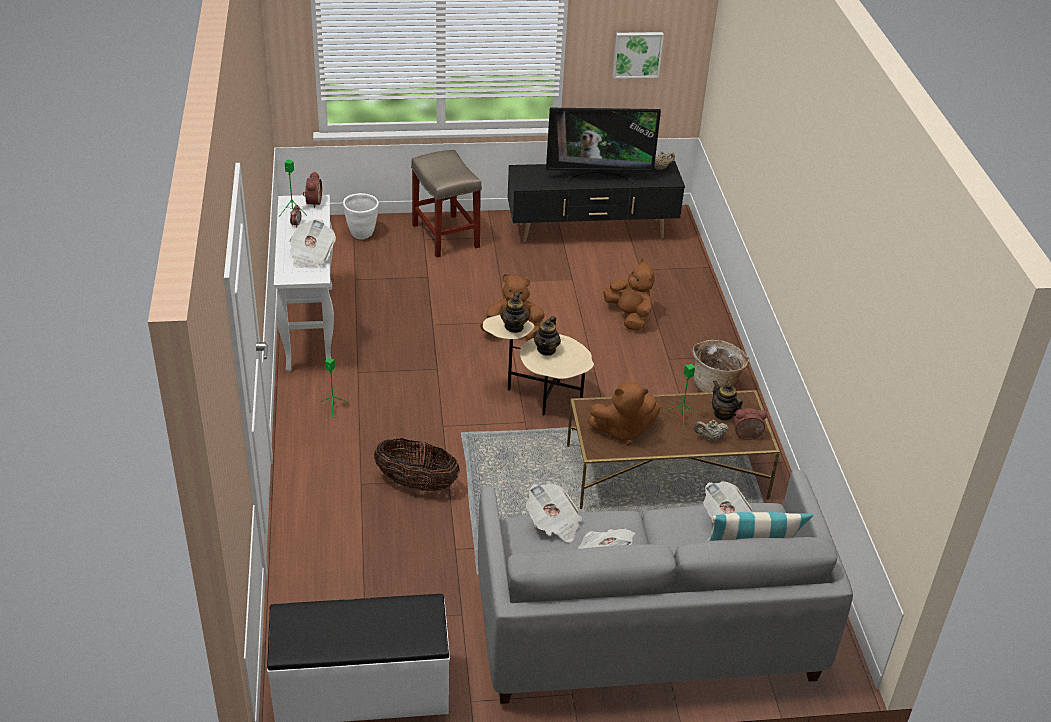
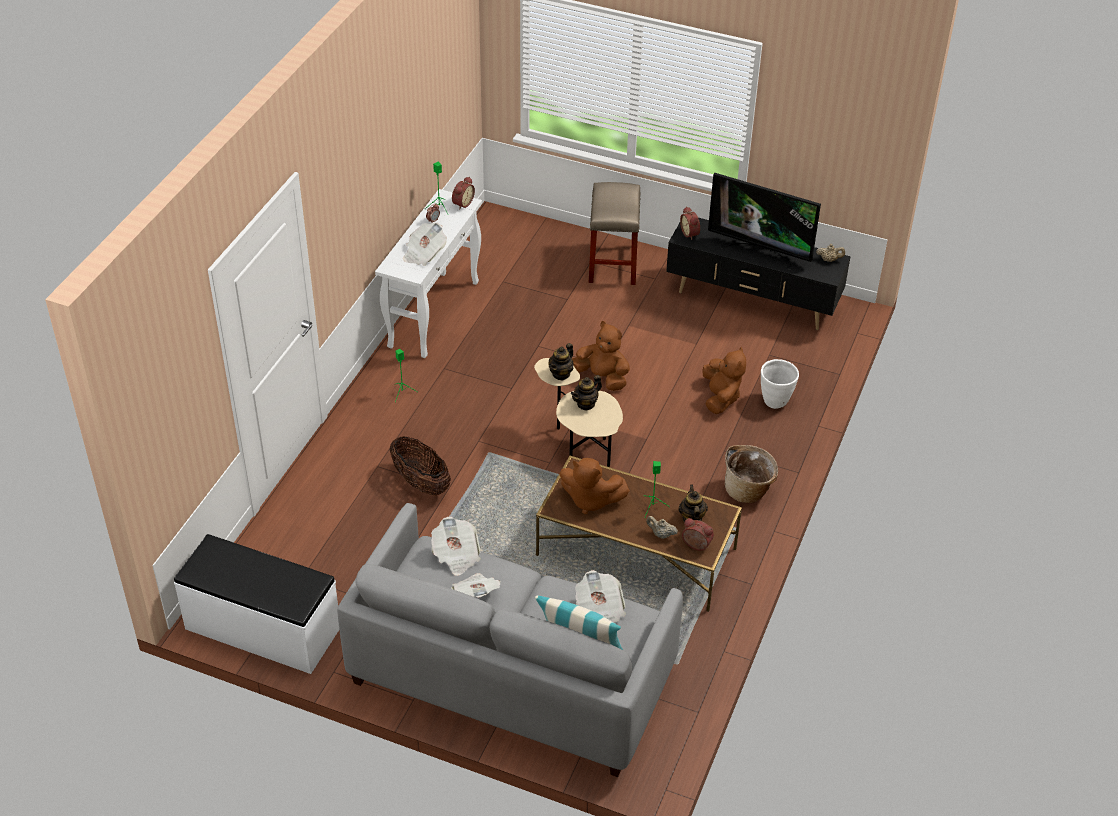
camera: 30 degrees right, 5 degrees up
(362, 234) = (540, 239): white planter -> white planter (775, 401)
(527, 179) = (690, 233): none -> alarm clock
(637, 54) = (825, 141): picture -> none

